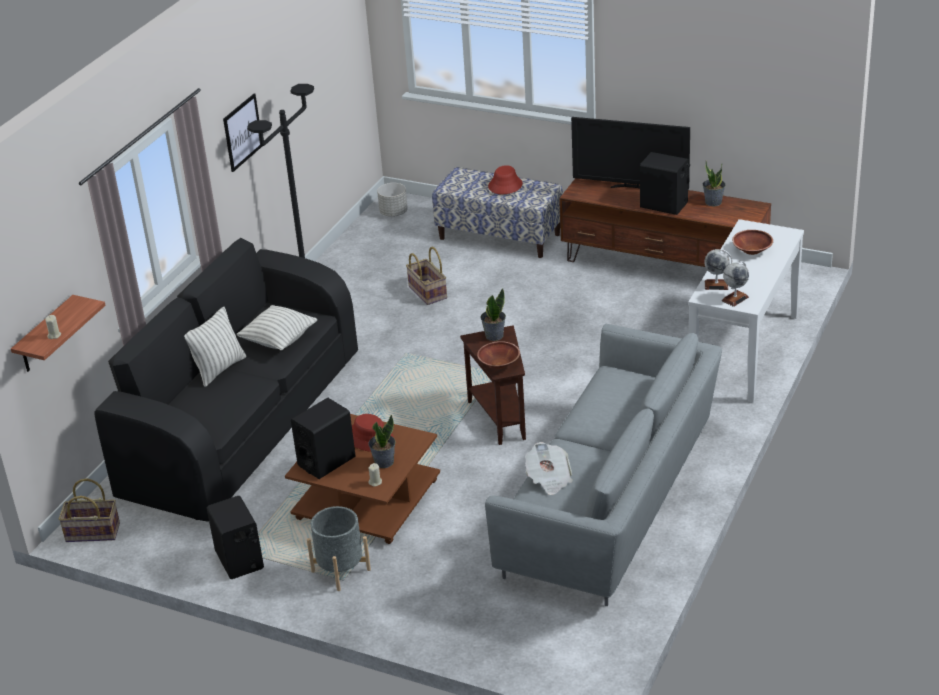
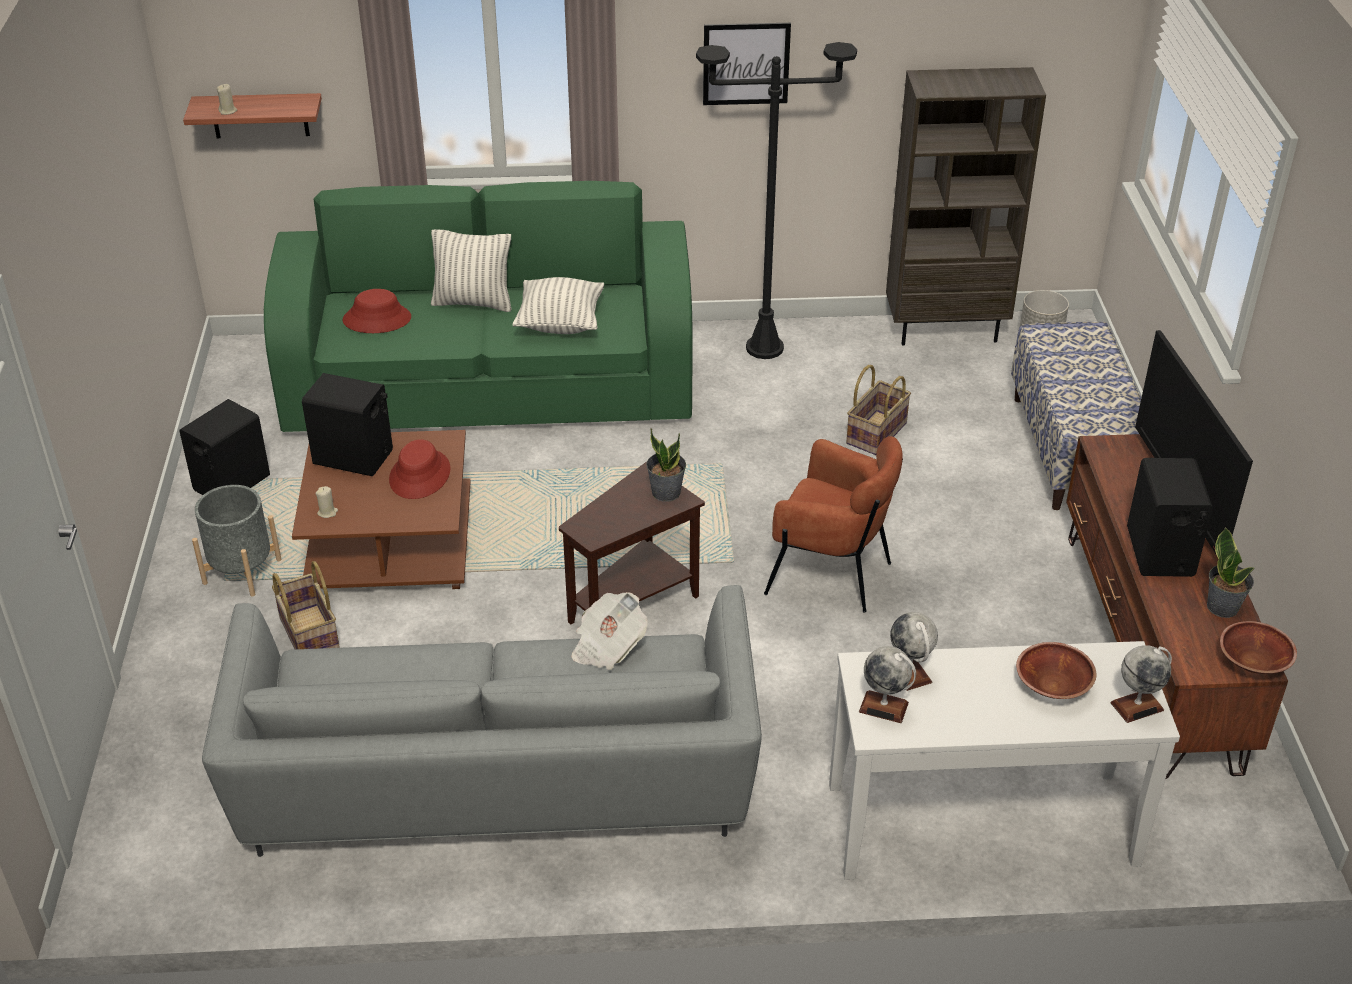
camera: 60 degrees right, 5 degrees up
(92, 533) = (238, 361): basket -> basket (308, 634)
(242, 423) = (490, 388): black sofa -> green sofa
(355, 240) = (946, 329): none -> brown bookcase
(383, 462) = (374, 504): potted plant -> none
(499, 364) = (598, 520): brown bowl -> brown bowl (1253, 663)
(505, 185) = (1098, 382): red hat -> red hat (377, 319)
(533, 343) = (830, 574): none -> brown armchair
(549, 479) = (374, 664): newspaper -> newspaper (607, 646)
(779, 234) = (1137, 706): none -> globe

